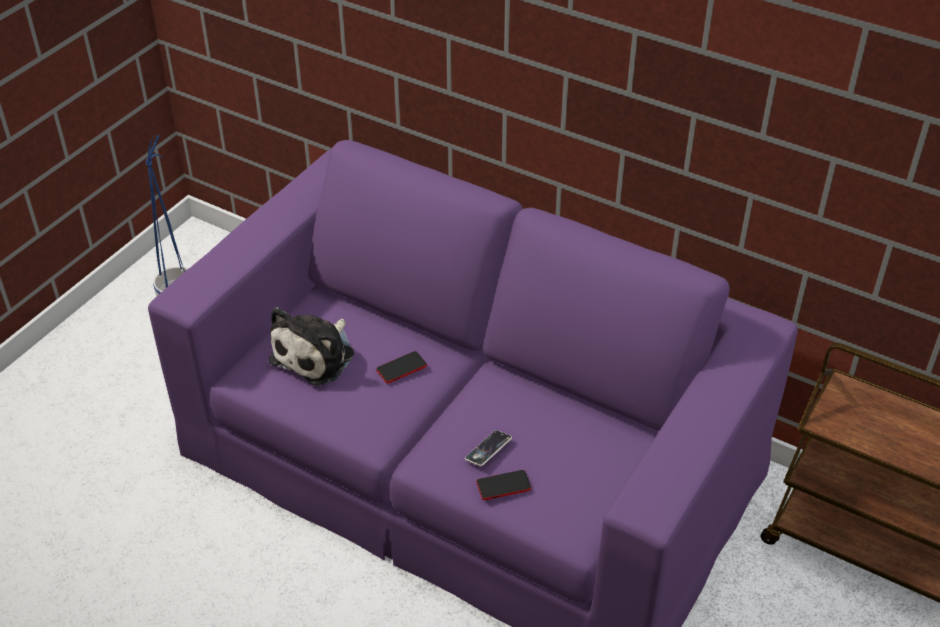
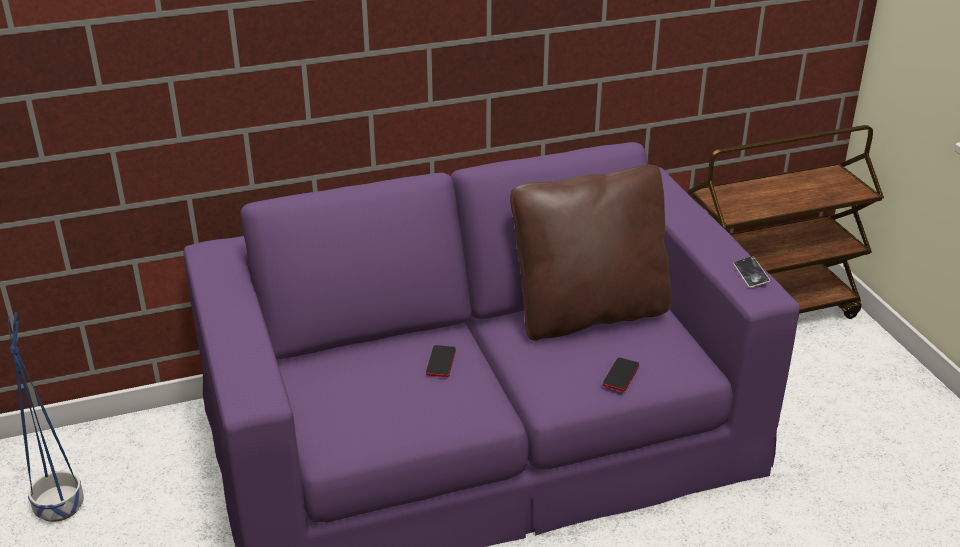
camera: 50 degrees left, 10 degrees down
(316, 355) = (365, 398): plush toy -> none
(488, 450) = (578, 364): phone -> phone (750, 274)
(569, 416) = (589, 314): none -> brown pillow

